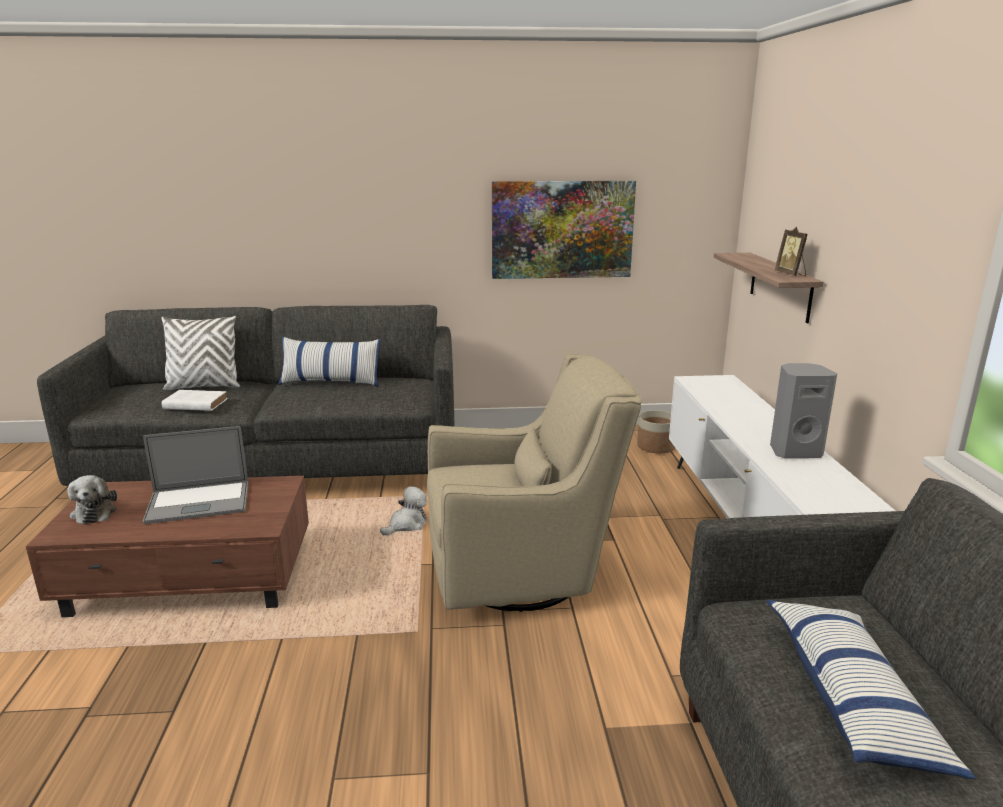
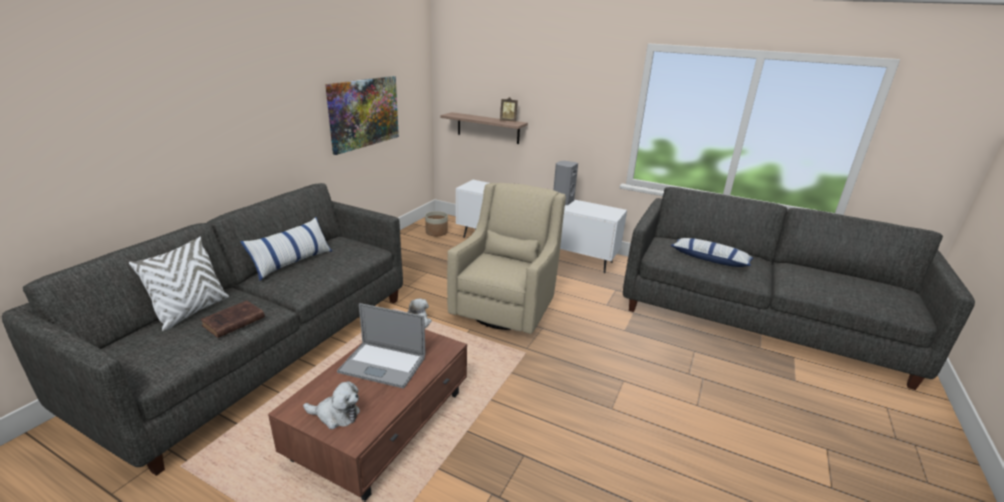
camera: 60 degrees left, 5 degrees up
(194, 404) = (232, 322): white book -> brown book
(198, 502) = (382, 364): laptop -> laptop turned 90 degrees clockwise

